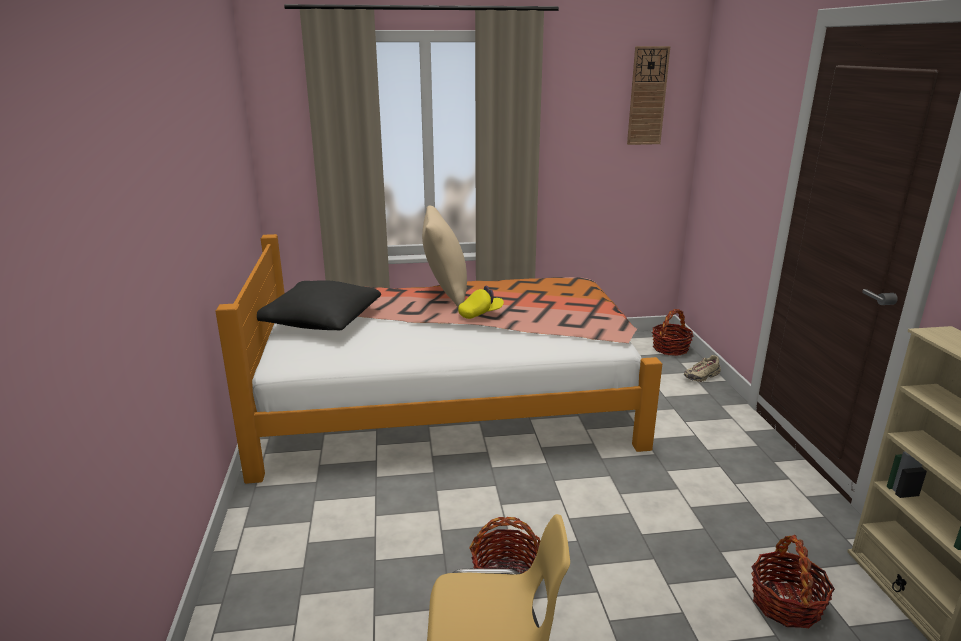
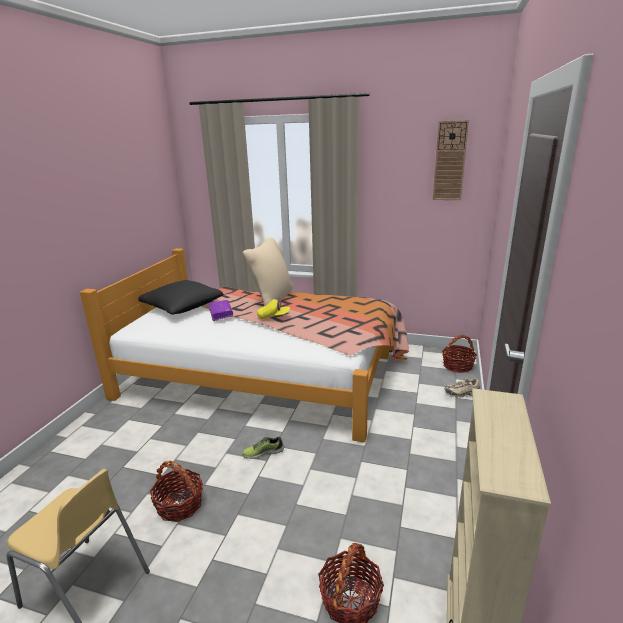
camera: 25 degrees right, 0 degrees up
(400, 321) = (221, 314): none -> purple book
(547, 491) = (263, 452): none -> shoe

